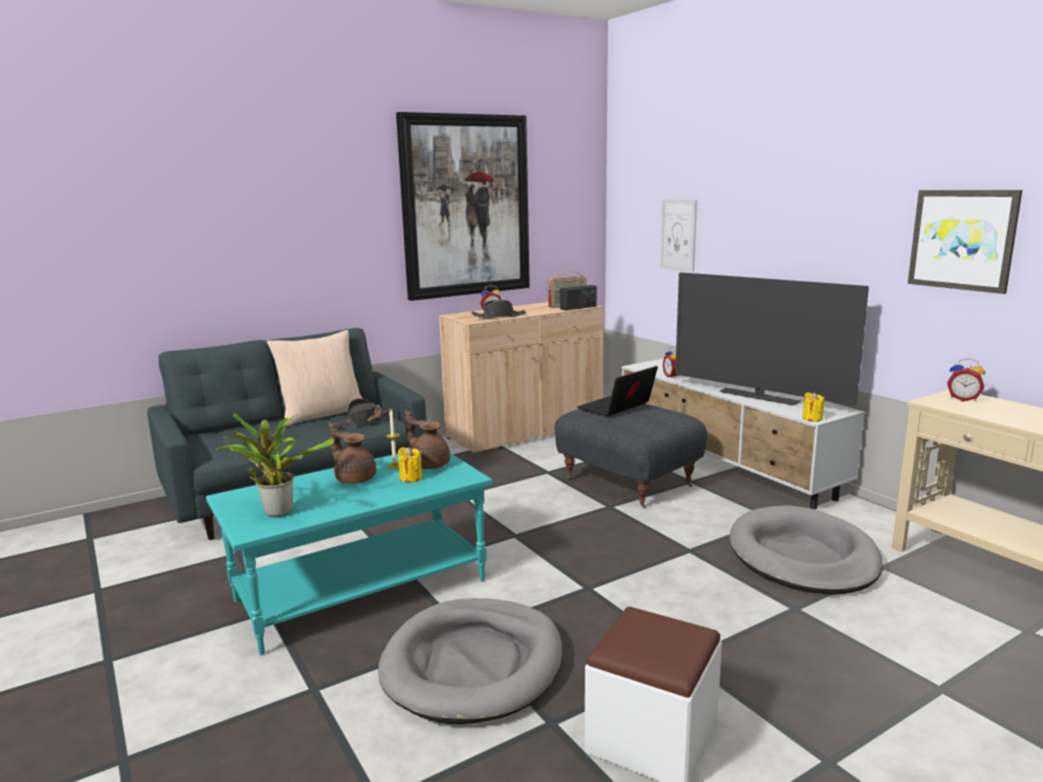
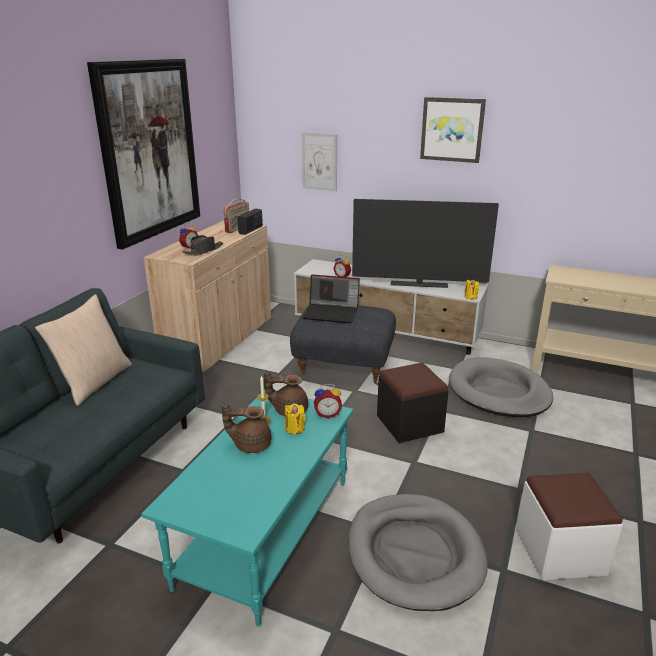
camera: 35 degrees left, 10 degrees up
(276, 511) = (236, 503): potted plant -> none
(364, 422) = (150, 379): black hat -> none
(616, 407) = (332, 313): laptop -> laptop turned 90 degrees counterclockwise
(632, 553) = (409, 424): none -> black ottoman
(962, 239) = (556, 170): picture -> picture (452, 129)
(963, 399) = (566, 272): alarm clock -> alarm clock (327, 414)

